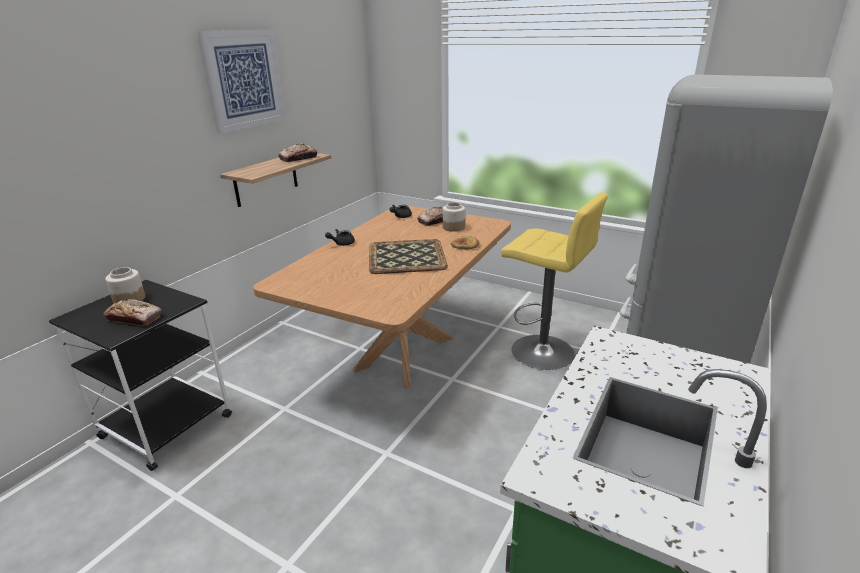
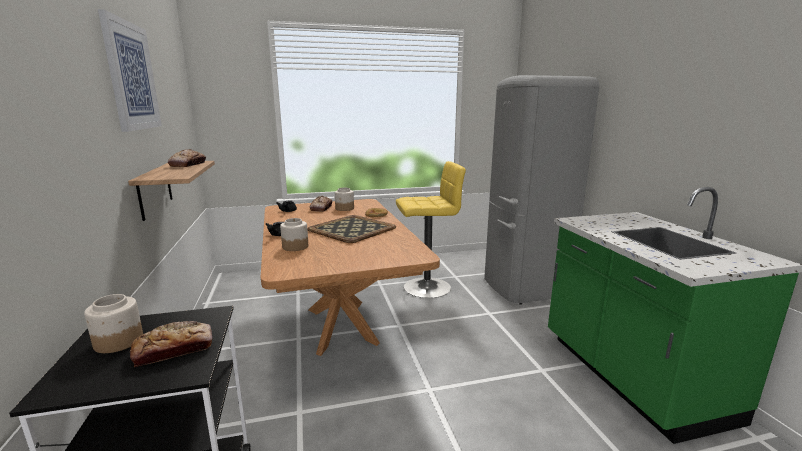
camera: 45 degrees left, 10 degrees down
(329, 261) = (295, 247): none -> jar

